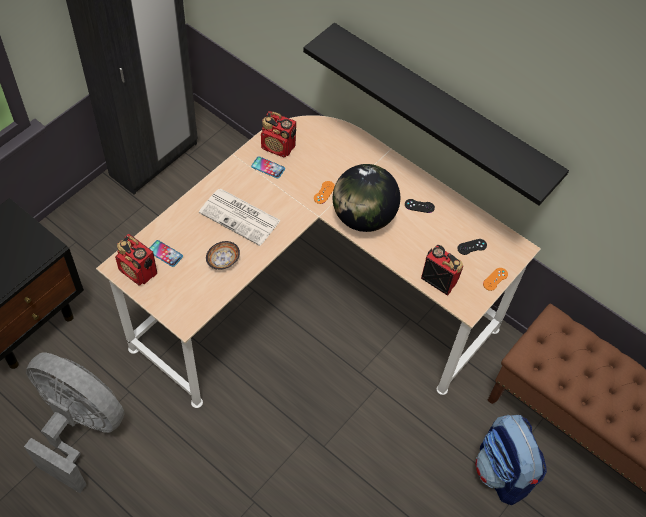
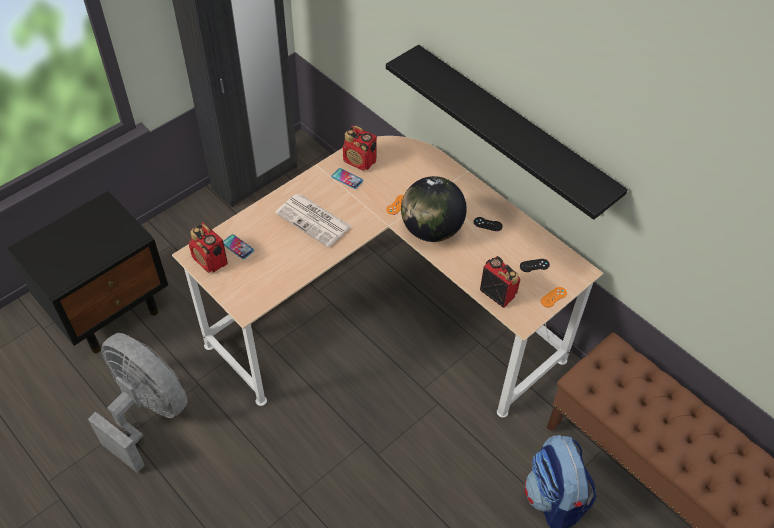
camera: 10 degrees right, 5 degrees down
(223, 260) = (291, 257): bowl -> none

